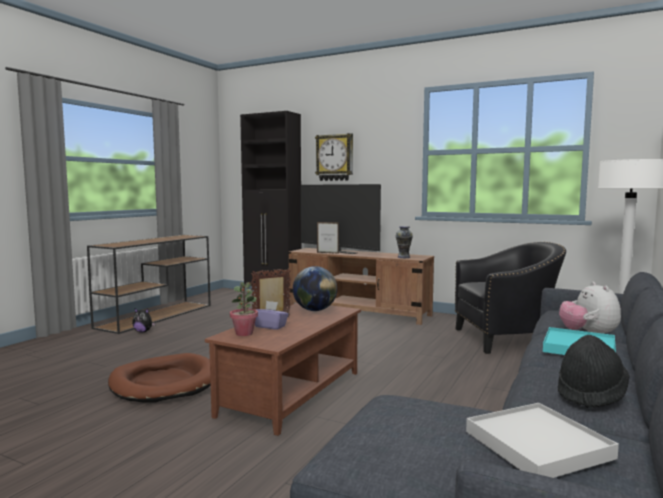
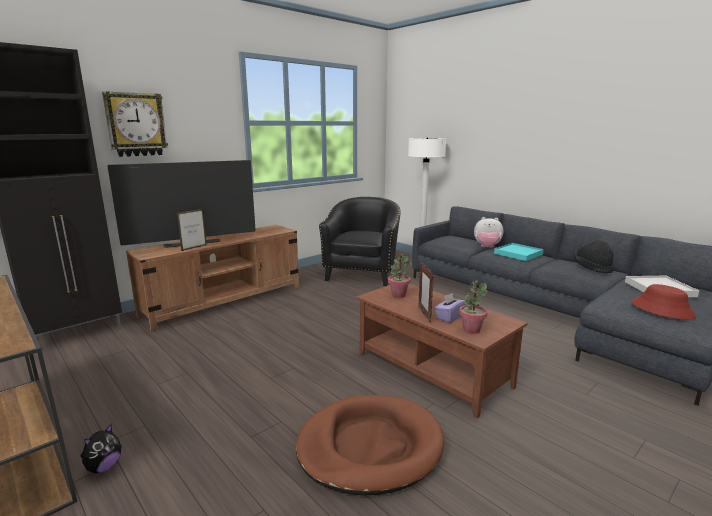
camera: 70 degrees left, 10 degrees up
(315, 310) = (398, 295): globe -> potted plant
(404, 257) = (272, 232): vase -> none
(405, 432) = (662, 309): none -> red hat

